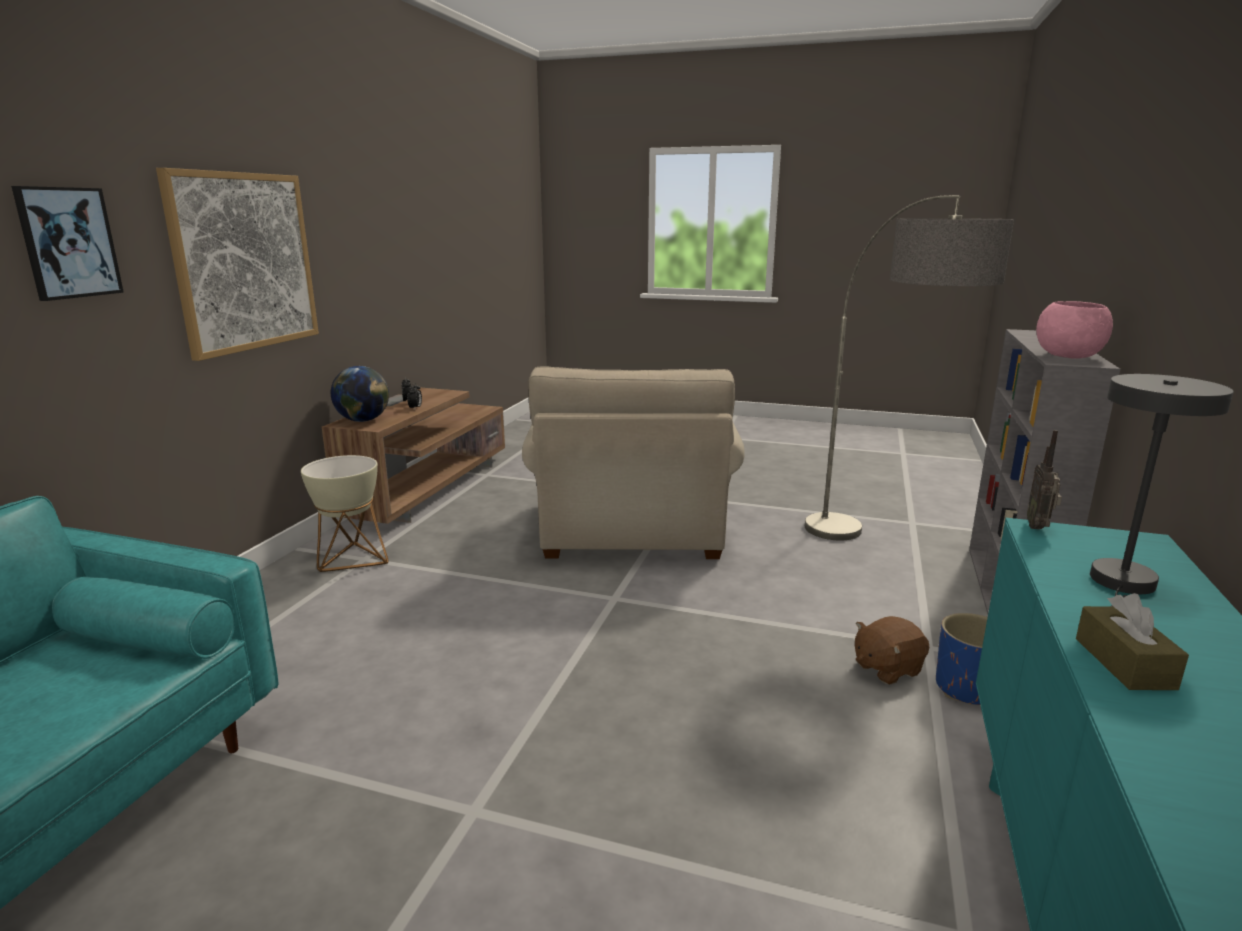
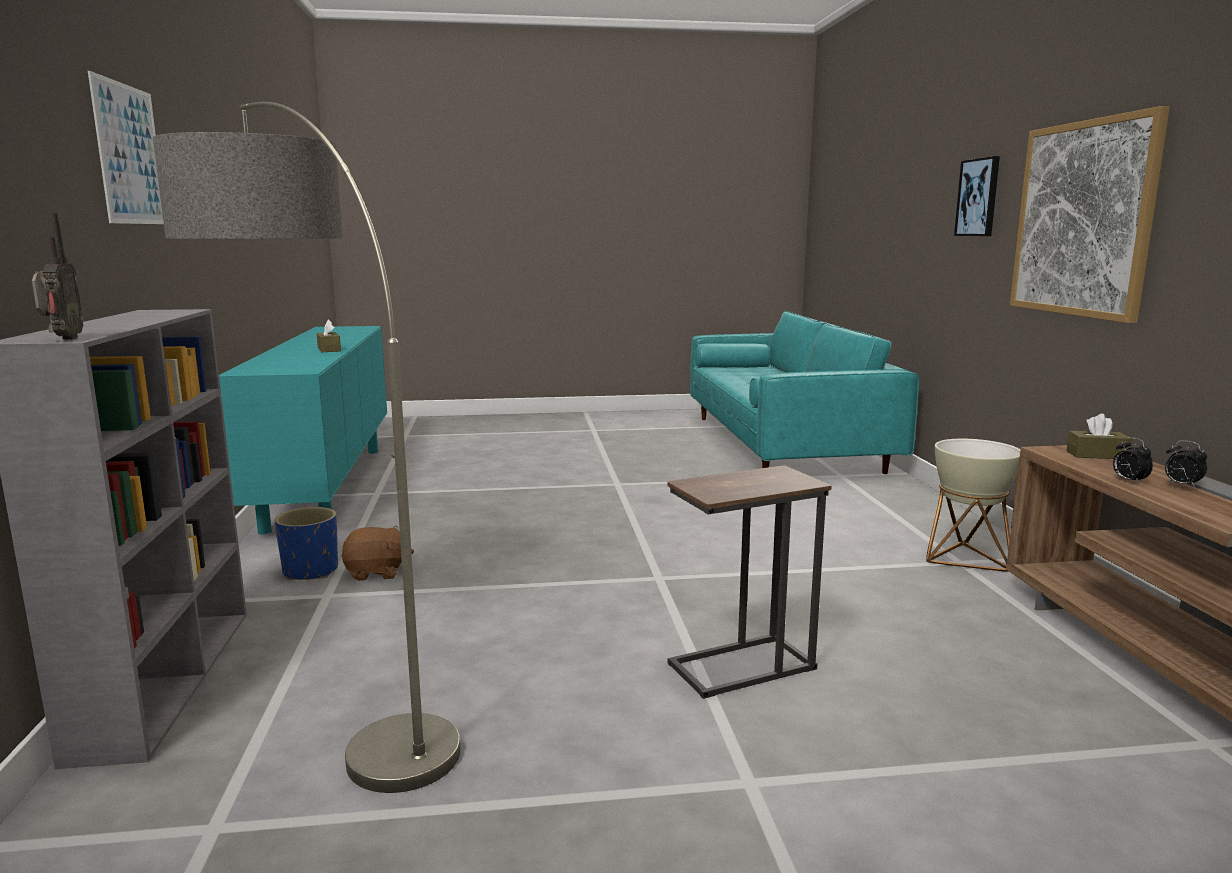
camera: 155 degrees right, 5 degrees down
(363, 420) = (1097, 455): globe -> brown tissue box
(631, 530) = (742, 666): beige armchair -> brown side table
(886, 668) = (377, 572): brown plush toy -> brown plush toy turned 45 degrees clockwise
(1039, 527) = (302, 371): radio -> radio (62, 339)
(1068, 357) = (155, 314): pink bowl -> none
(1122, 585) = (292, 361): grey table lamp -> none
(1175, 216) = (130, 154): none -> picture

